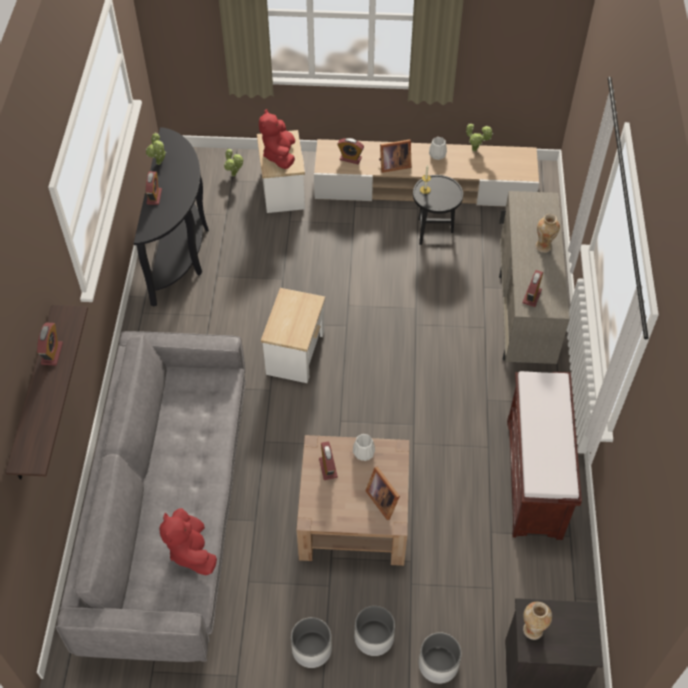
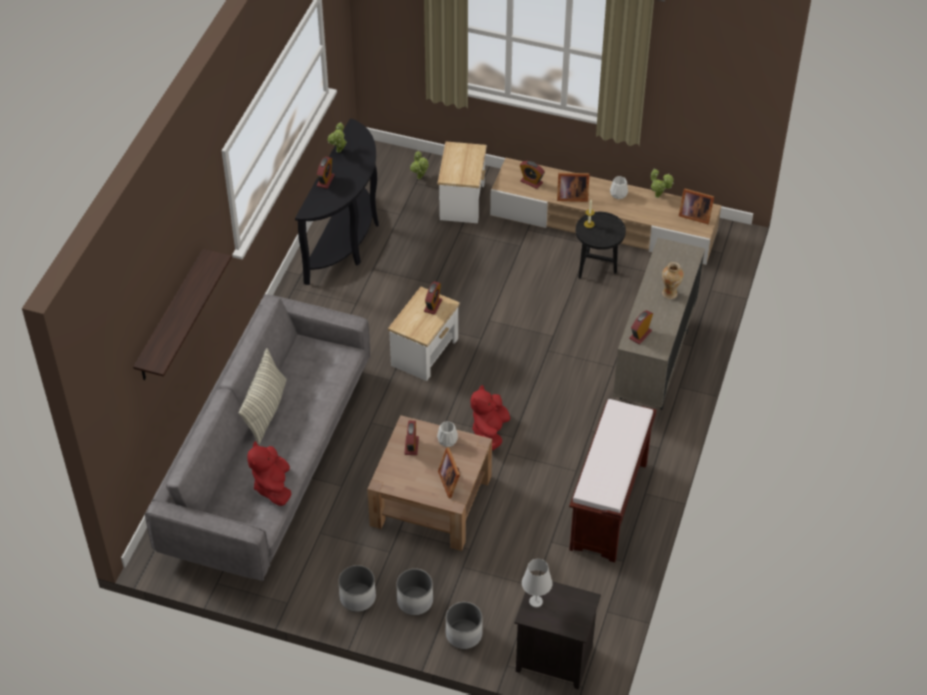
camera: 15 degrees right, 5 degrees down
(52, 353) = (193, 286): alarm clock -> alarm clock (433, 306)
(157, 462) = (265, 410): none -> pillow
(279, 155) = (460, 166): red plush toy -> red plush toy (490, 431)
(515, 161) = (694, 215): none -> picture frame
(532, 629) = (536, 601): vase -> white table lamp

